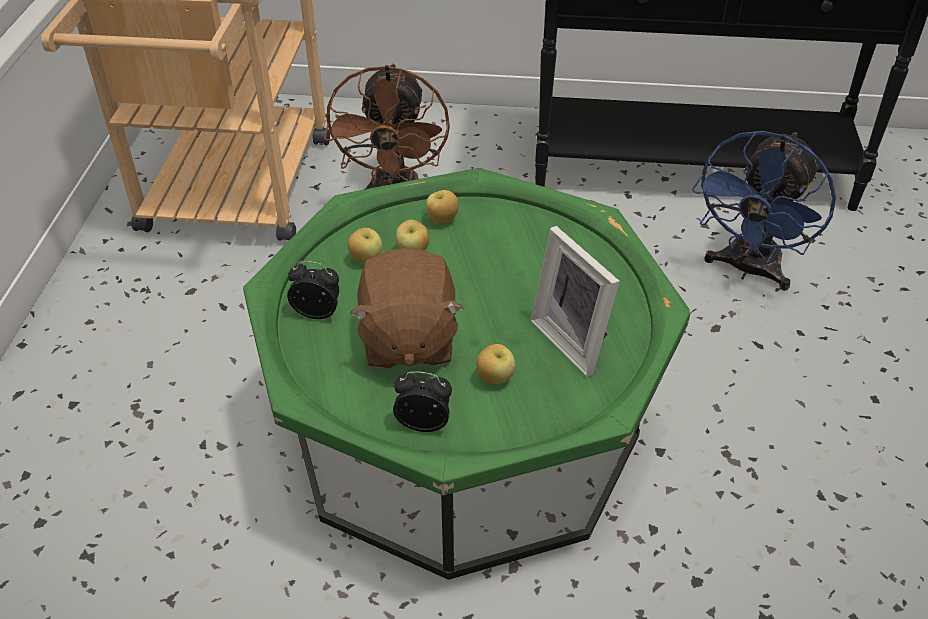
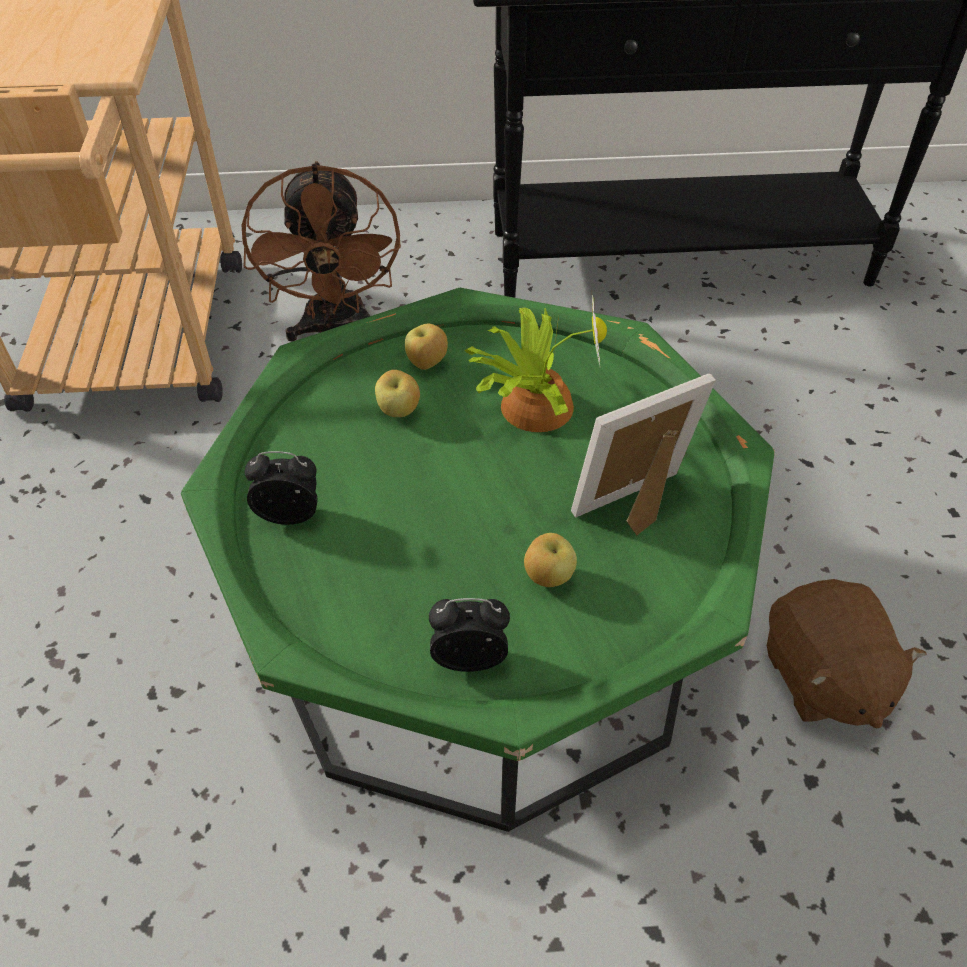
camera: 10 degrees left, 5 degrees up
(366, 259) = (339, 429): apple -> none
(407, 340) = (419, 538): brown plush toy -> brown plush toy (822, 677)
(515, 258) = (533, 404): none -> potted plant
(575, 340) = (637, 508): picture frame -> picture frame turned 105 degrees clockwise
(747, 270) = (772, 371): blue fan -> none

